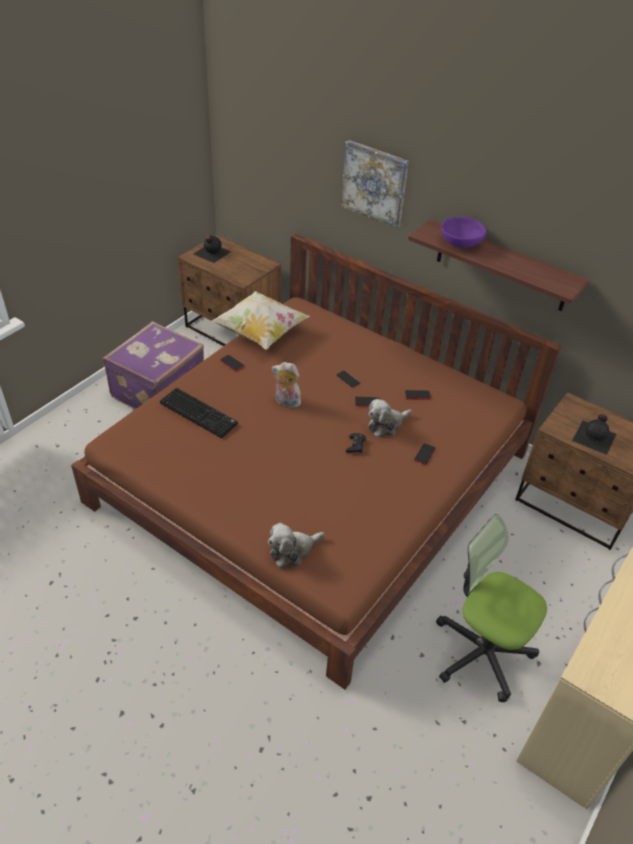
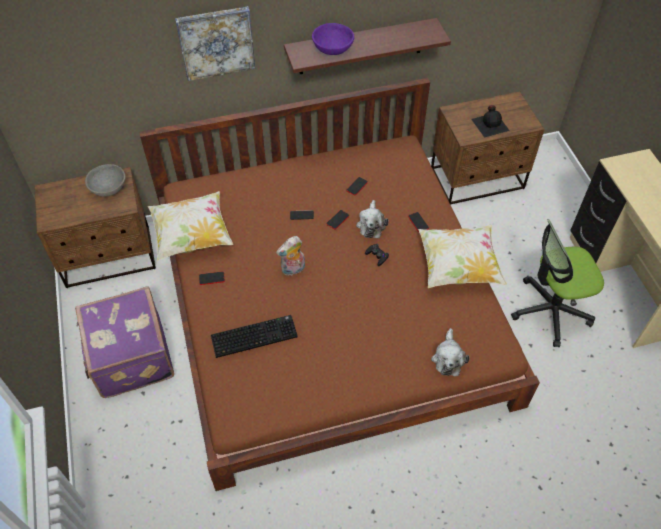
camera: 50 degrees left, 10 degrees up
(211, 252) = (59, 204): black bottle -> none
(250, 264) = (108, 188): none -> grey bowl
(404, 508) = (458, 267): none -> pillow

